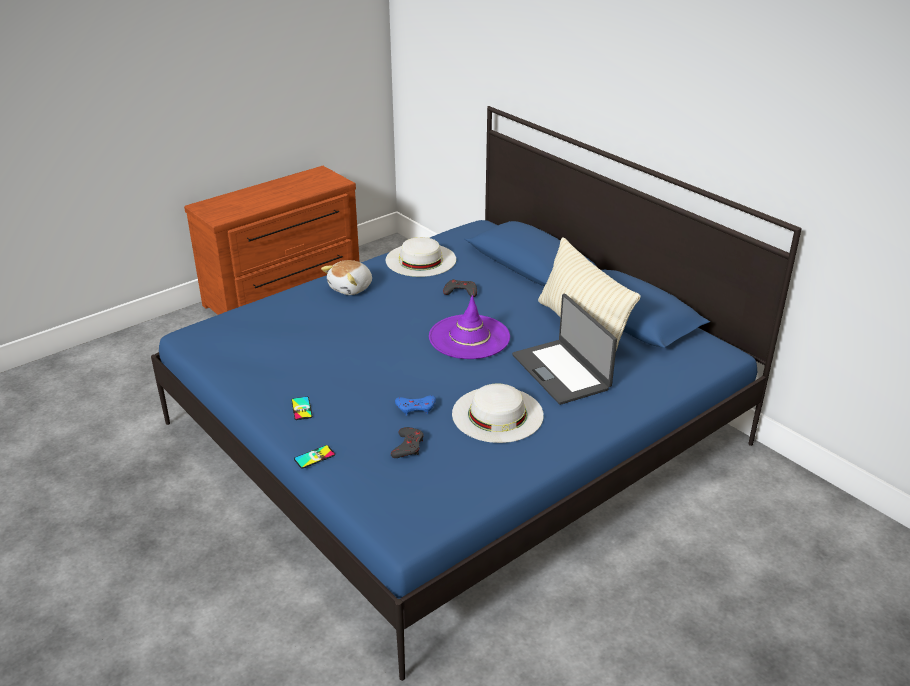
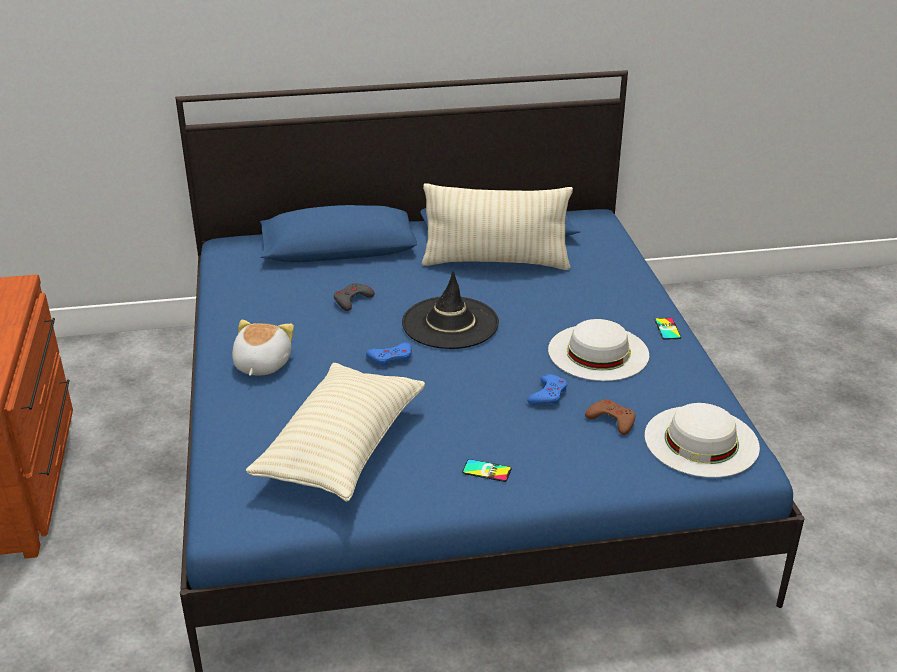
camera: 60 degrees left, 0 degrees up
(282, 345) = (342, 448): none -> beige pillow
(314, 457) = (588, 486): phone -> phone (667, 329)
(351, 288) = (261, 364): plush toy -> plush toy turned 150 degrees counterclockwise
(401, 329) = (391, 358): none -> blue game controller
(408, 446) = (612, 420): grey game controller -> brown game controller
(420, 260) = (253, 301): white hat -> white hat (701, 441)
(469, 337) = (450, 323): purple hat -> black hat
(562, 371) = (557, 296): laptop -> none

